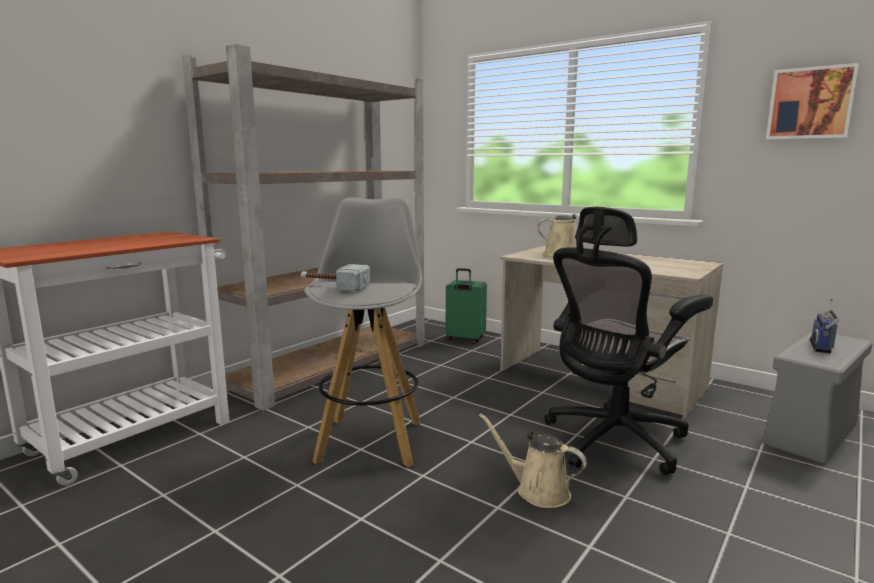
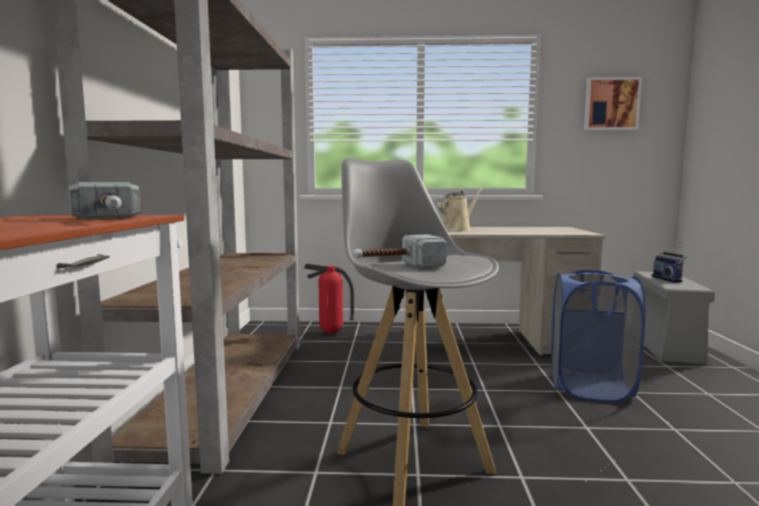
camera: 35 degrees left, 5 degrees down
(161, 242) = (109, 219): none -> hammer
(464, 339) = (331, 333): green suitcase -> fire extinguisher
(538, 491) = (623, 450): beige watering can -> none
(615, 442) = (590, 388): office chair -> blue laundry basket

